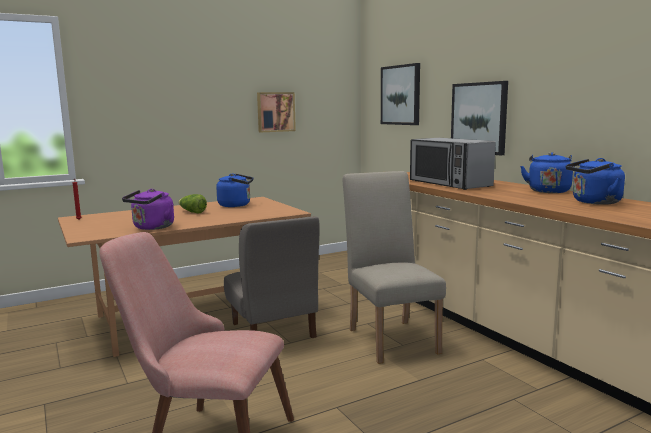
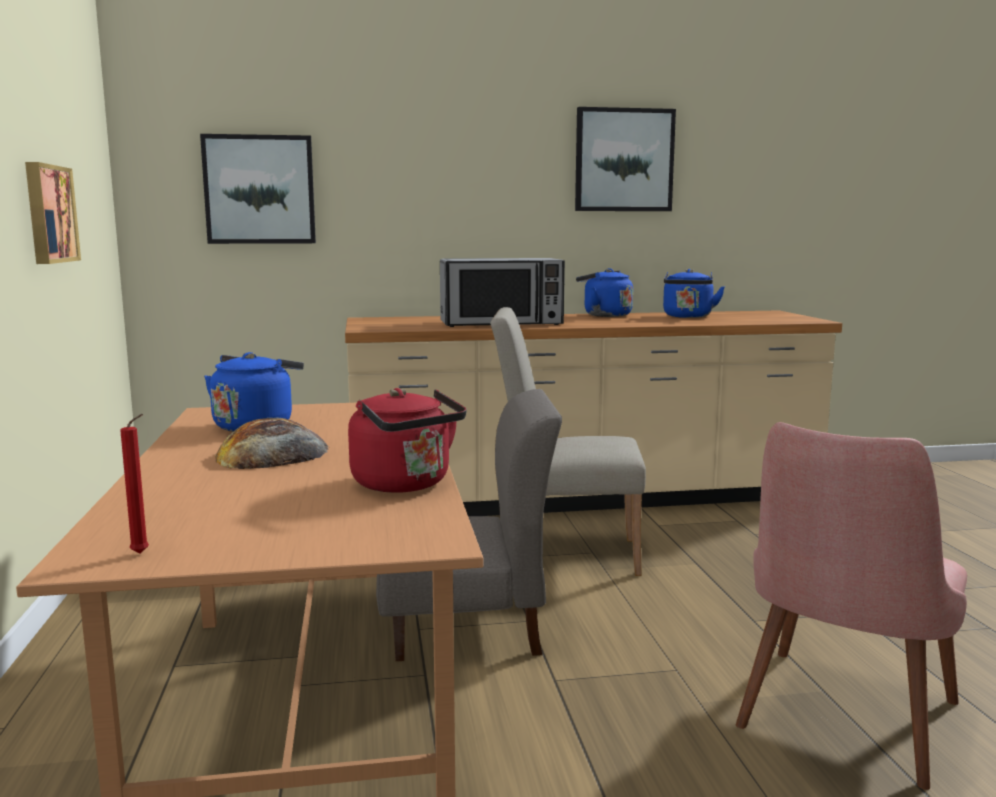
camera: 70 degrees left, 0 degrees up
(152, 228) = (405, 484): purple kettle -> red kettle
(192, 212) = (272, 453): lettuce -> bread
(479, 118) = (454, 229): picture -> picture (624, 160)

